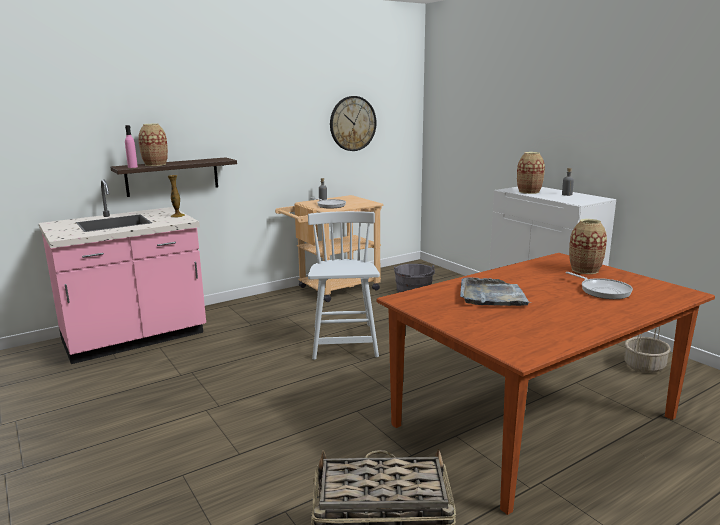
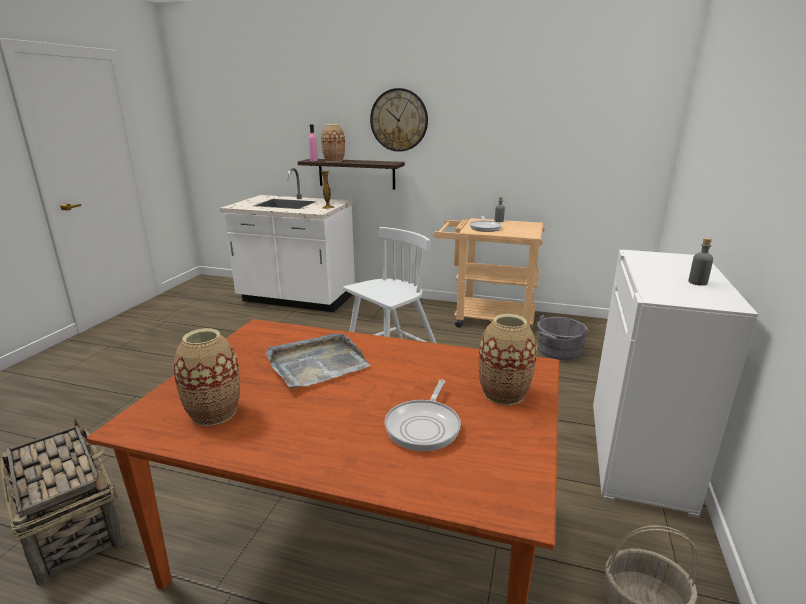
camera: 50 degrees right, 5 degrees up
(134, 338) = (296, 299): pink counter -> white counter
(352, 123) = (559, 138): wall clock -> wall clock (399, 120)
(529, 192) = (655, 263): vase -> vase (214, 413)

